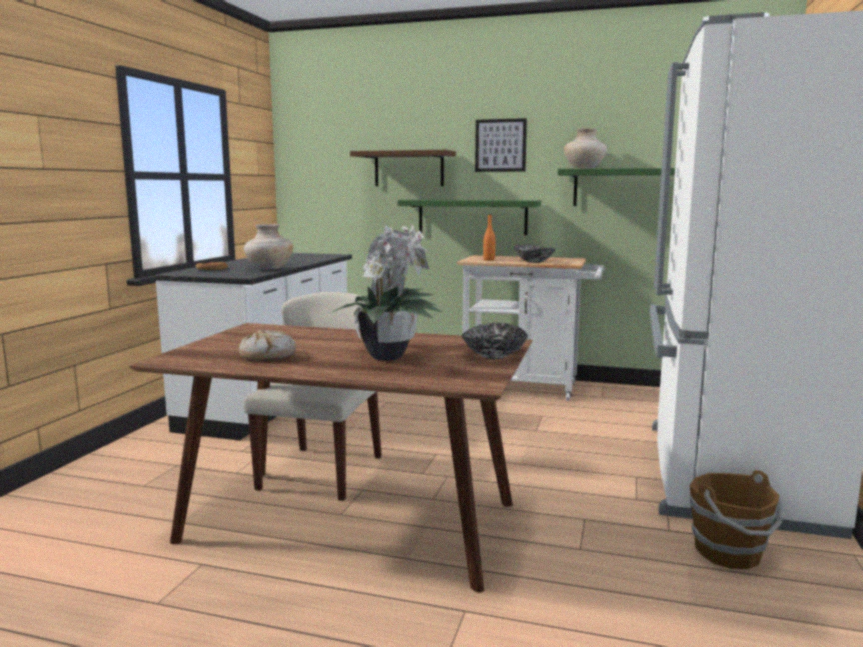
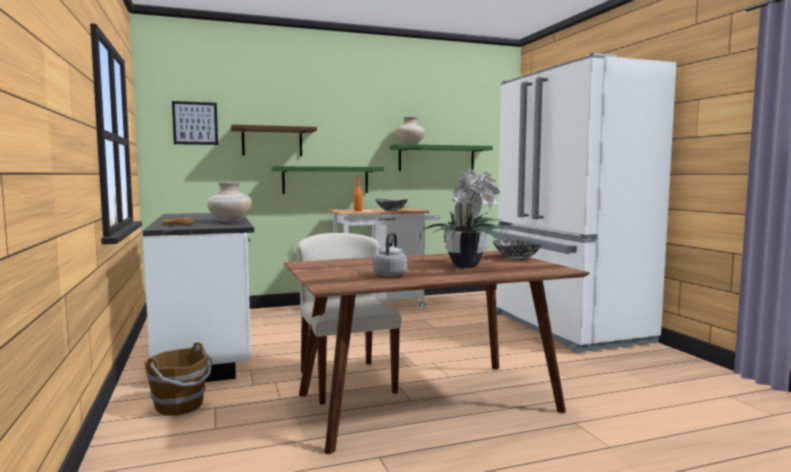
camera: 35 degrees left, 5 degrees down
(268, 355) = (390, 274): bread -> grey kettle
(500, 145) = (346, 126): picture -> picture (195, 123)
(730, 553) = (628, 361): brown bucket -> brown bucket (180, 406)

